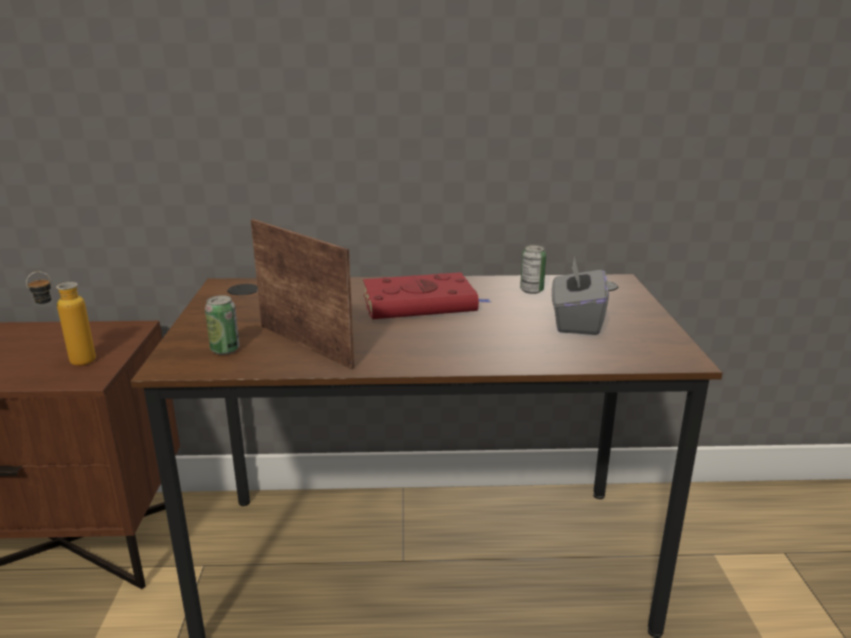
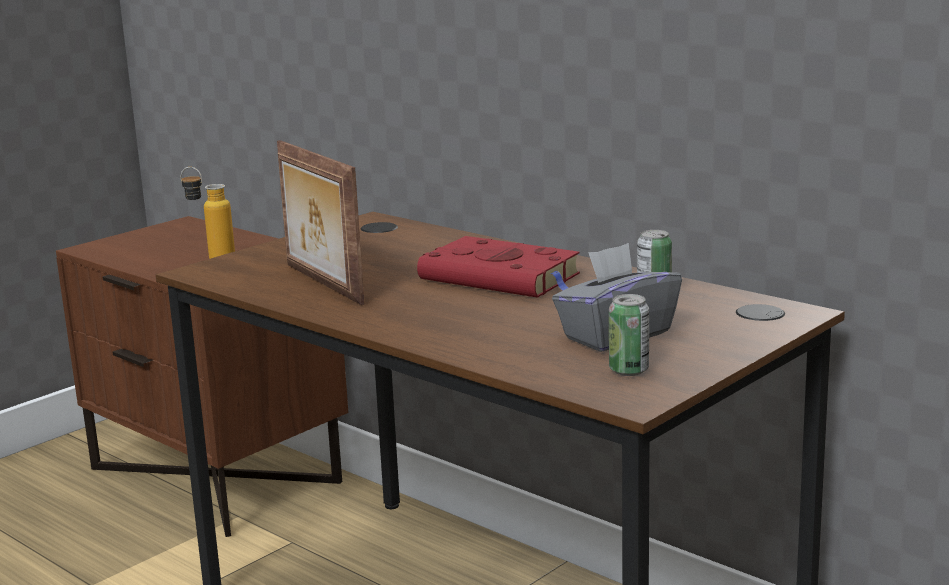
camera: 45 degrees right, 5 degrees down
(225, 349) = (256, 270): can -> can (629, 370)
(307, 345) = (321, 284): picture frame -> picture frame turned 150 degrees clockwise

